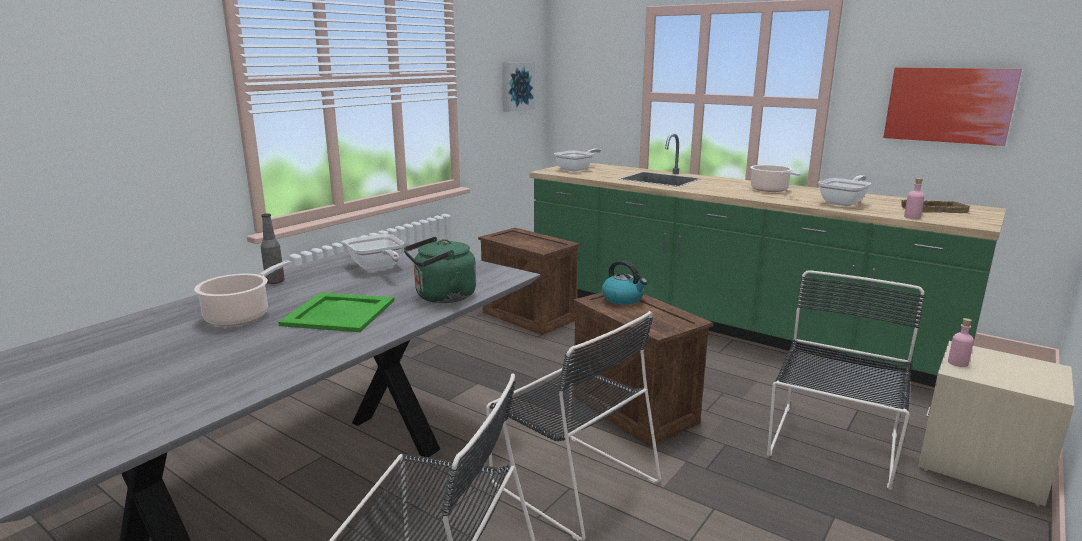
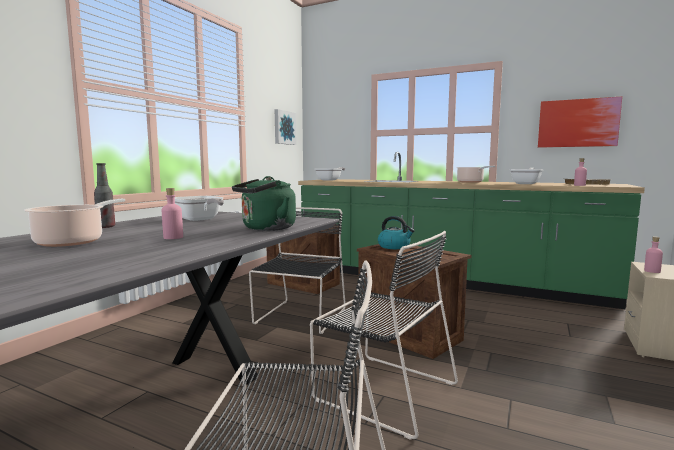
camera: 10 degrees left, 10 degrees down
(338, 313) = (173, 237): green tray -> pink bottle
(832, 447) = (568, 347): black chair -> black chair (300, 317)

